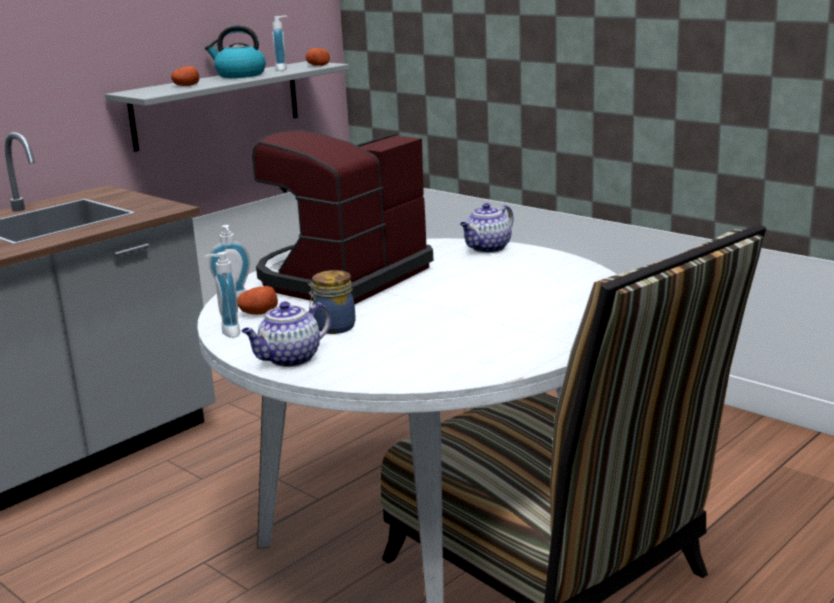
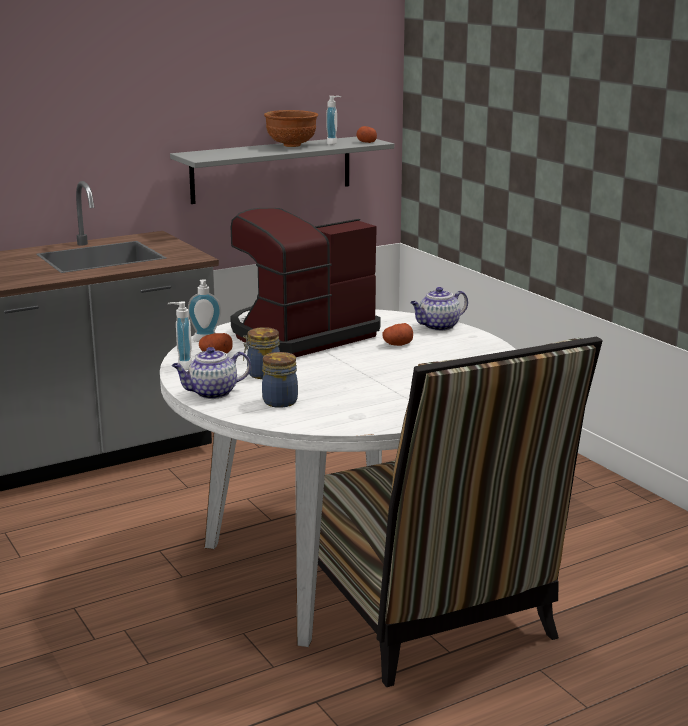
camera: 15 degrees right, 0 degrees up
(186, 86) = (238, 152): potato -> potato (397, 344)
(240, 75) = (292, 146): kettle -> brown bowl
(381, 356) = (280, 401): none -> jar

